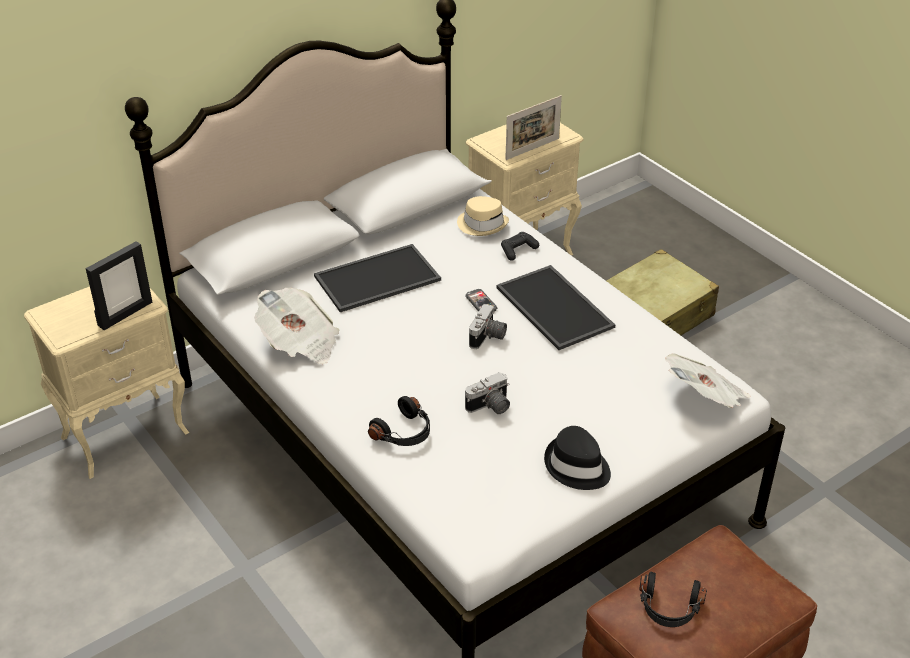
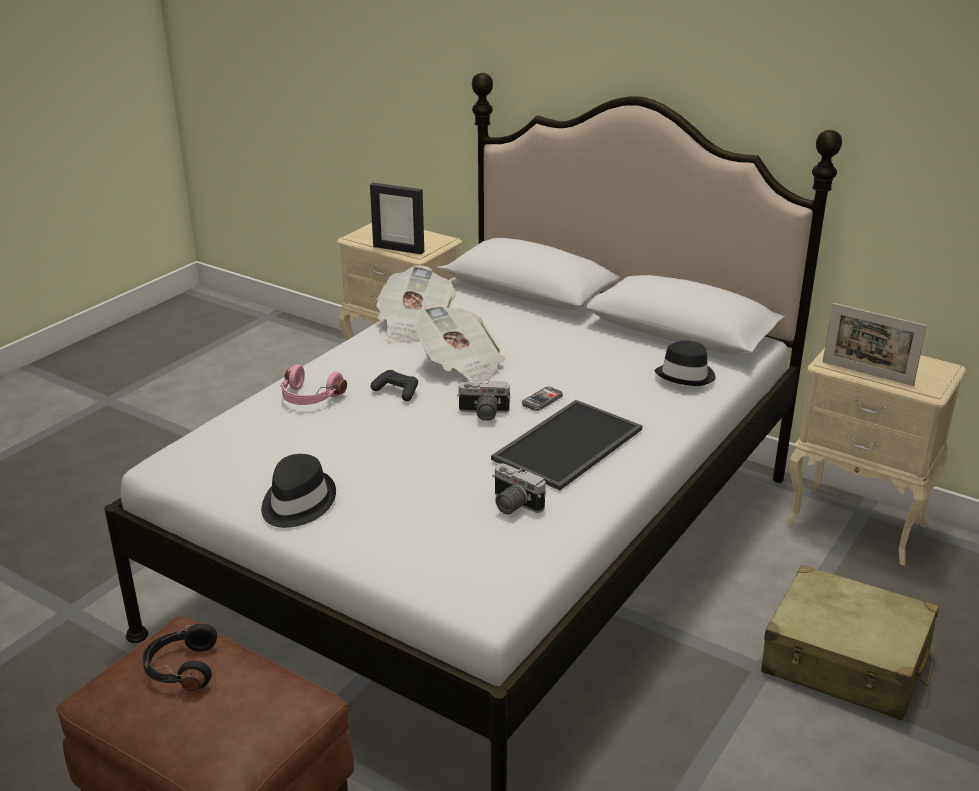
camera: 70 degrees right, 10 degrees down
(377, 279) = (537, 340): tray -> none
(404, 433) = (309, 398): black headphones -> pink headphones
(482, 224) = (686, 375): beige hat -> black hat
(490, 407) = (367, 433): camera -> camera (512, 505)
(518, 250) = (659, 405): black game controller -> black game controller (396, 391)
(705, 398) = (465, 580): newspaper -> newspaper (461, 365)

